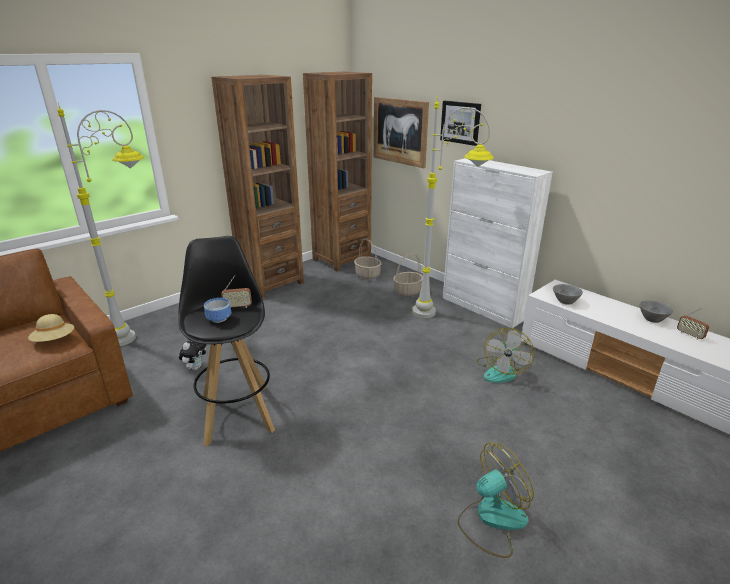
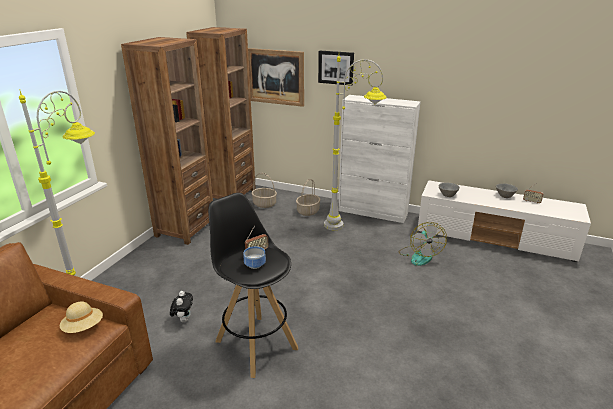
camera: 25 degrees left, 0 degrees up
(491, 519) = (486, 354): fan -> none

